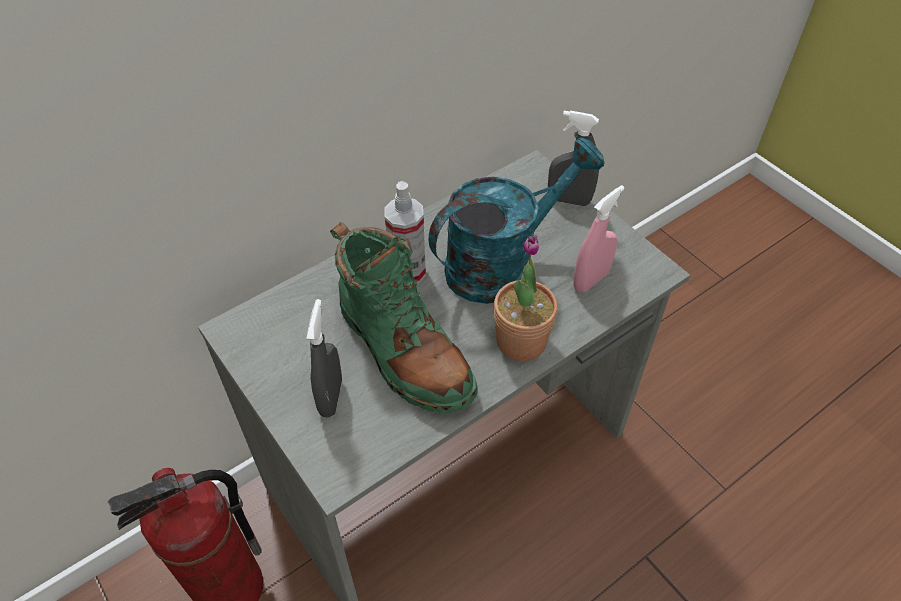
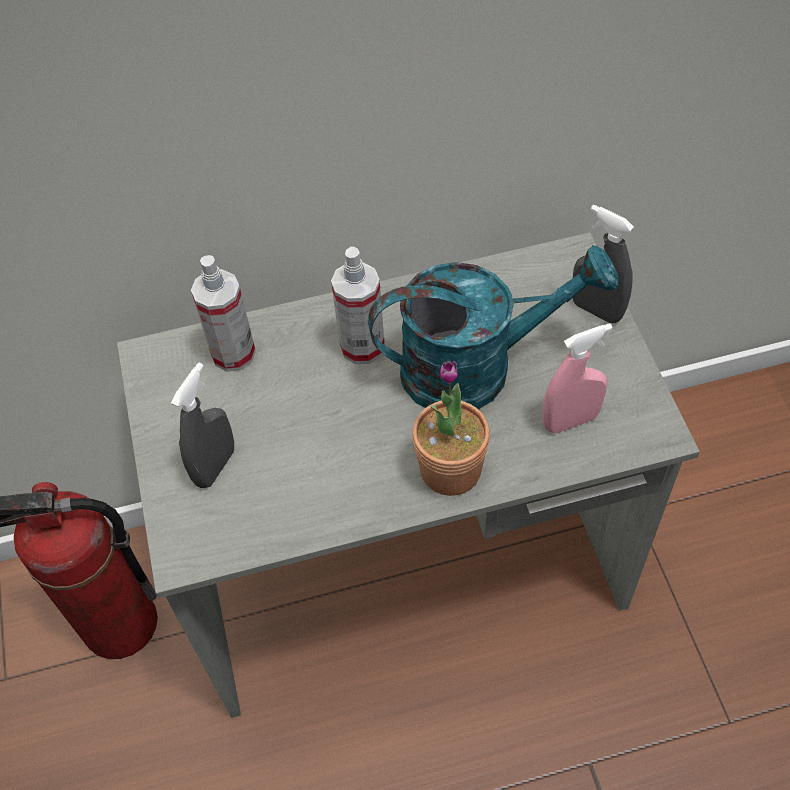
camera: 25 degrees right, 5 degrees up
(304, 306) = (233, 353): none -> spray bottle
(403, 350) = (314, 438): green boot -> none

